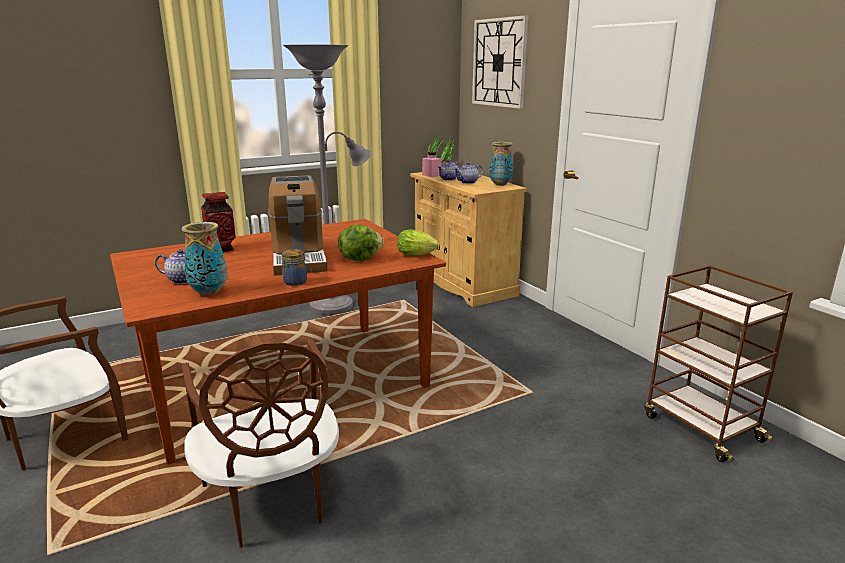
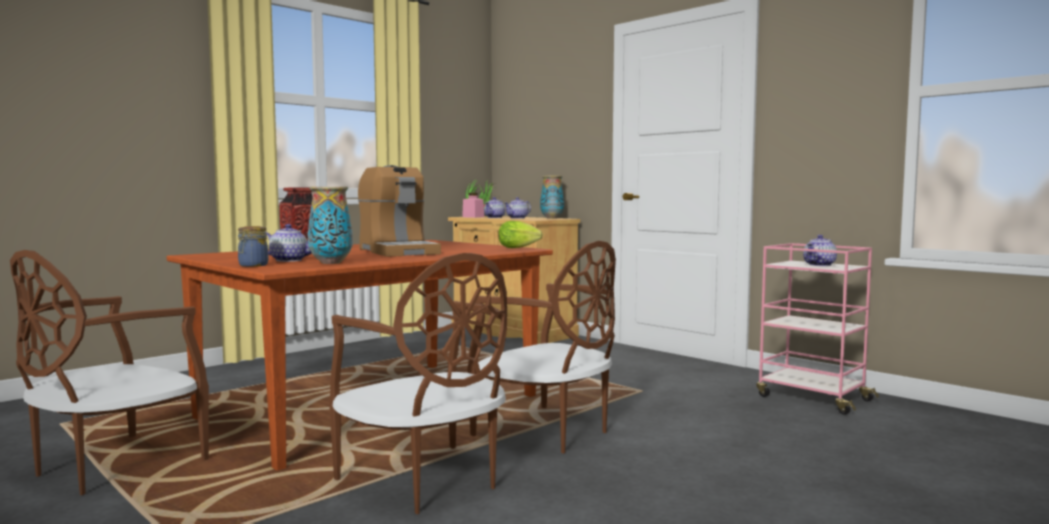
camera: 15 degrees left, 15 degrees down
(294, 282) = (416, 258): jar -> jar (252, 265)
(336, 304) = (383, 353): grey floor lamp -> none
(359, 259) = (463, 250): lettuce -> none
(411, 444) = (547, 432): none -> brown chair
(499, 63) = (539, 103): wall clock -> none
(700, 427) = (812, 398): brown cart -> pink cart
(727, 303) = (819, 265): none -> teapot

